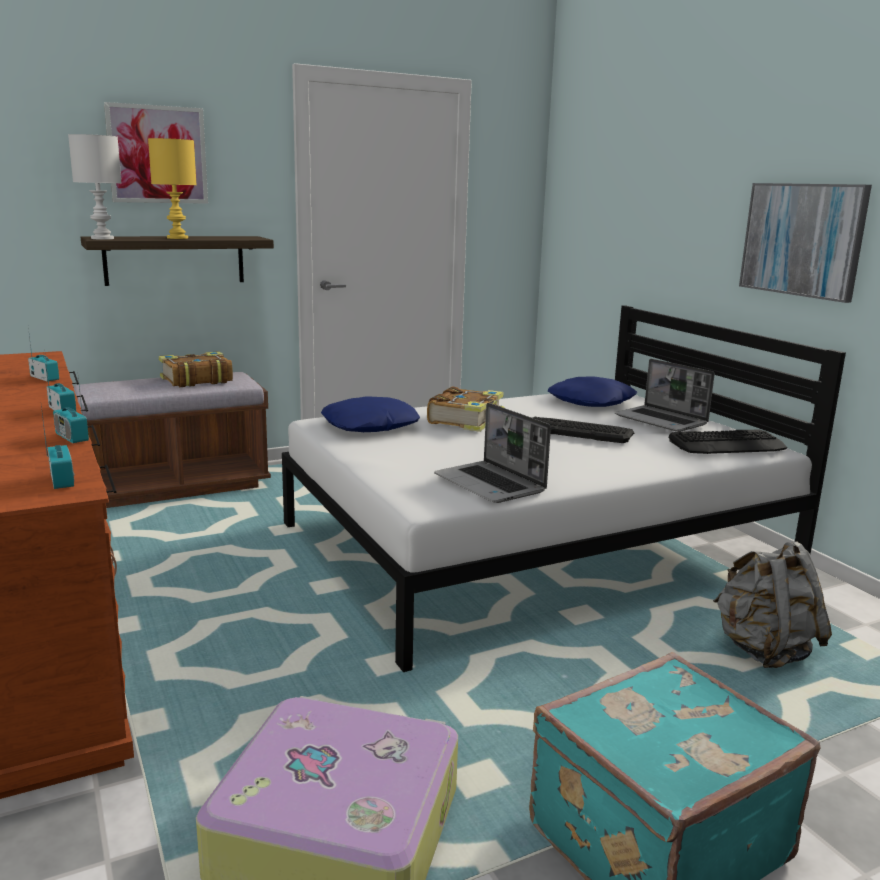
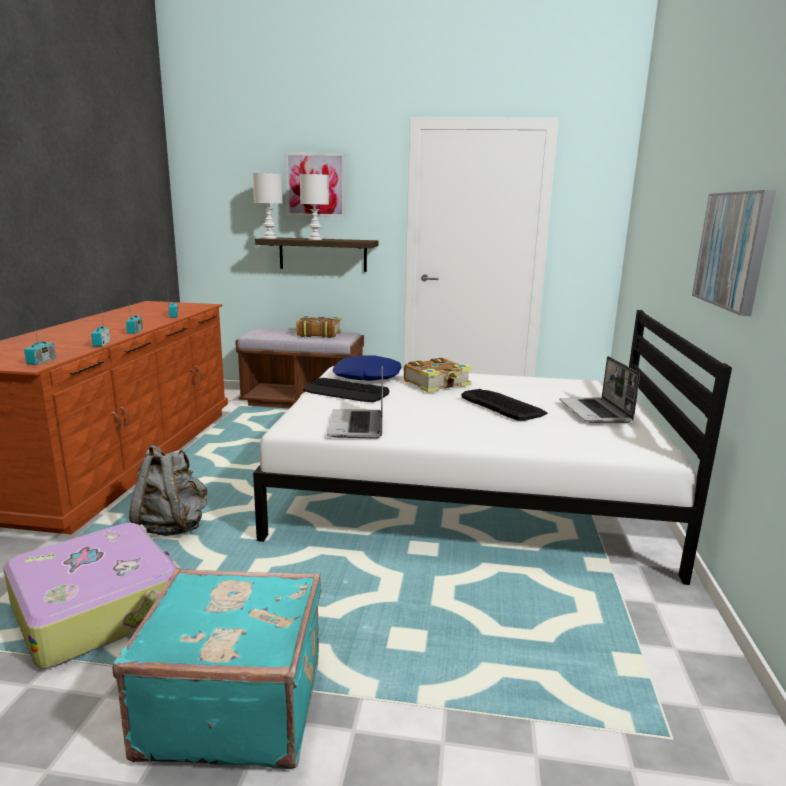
camera: 35 degrees right, 0 degrees up
(178, 238) = (315, 239): yellow table lamp -> white table lamp
(592, 401) = (570, 388): blue pillow -> none
(727, 444) = (612, 440): keyboard -> keyboard (346, 392)
(764, 651) = (531, 628): grey backpack -> grey backpack (172, 526)

